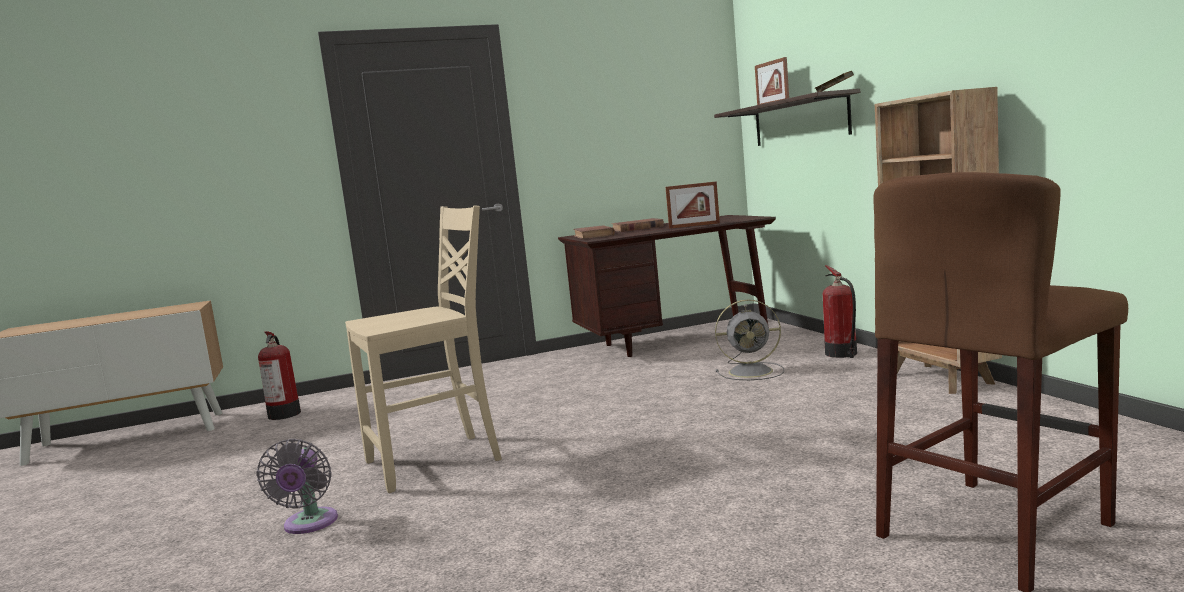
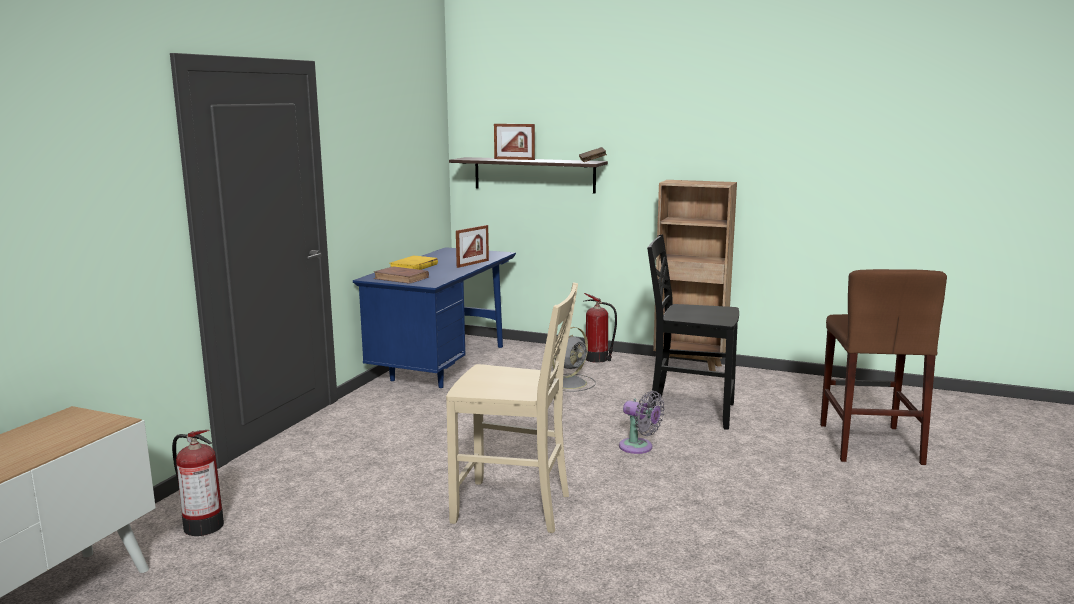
camera: 50 degrees left, 5 degrees up
(309, 524) = (547, 582): grey fan -> grey fan (639, 447)
(436, 461) = (514, 508): beige chair -> beige chair turned 90 degrees clockwise
(637, 228) = (413, 267): brown book -> yellow book
(674, 340) = (443, 366): brown desk -> blue desk
(812, 424) = (689, 411): none -> black chair

